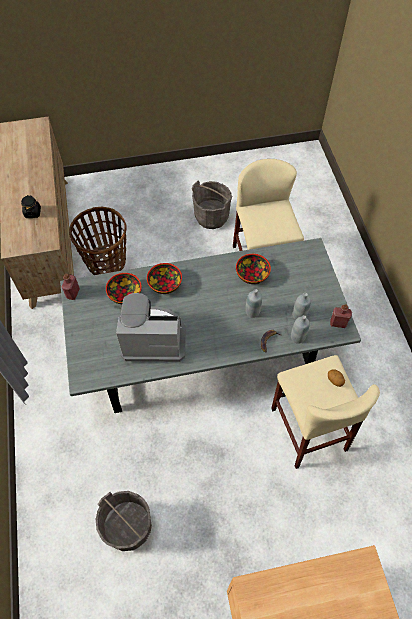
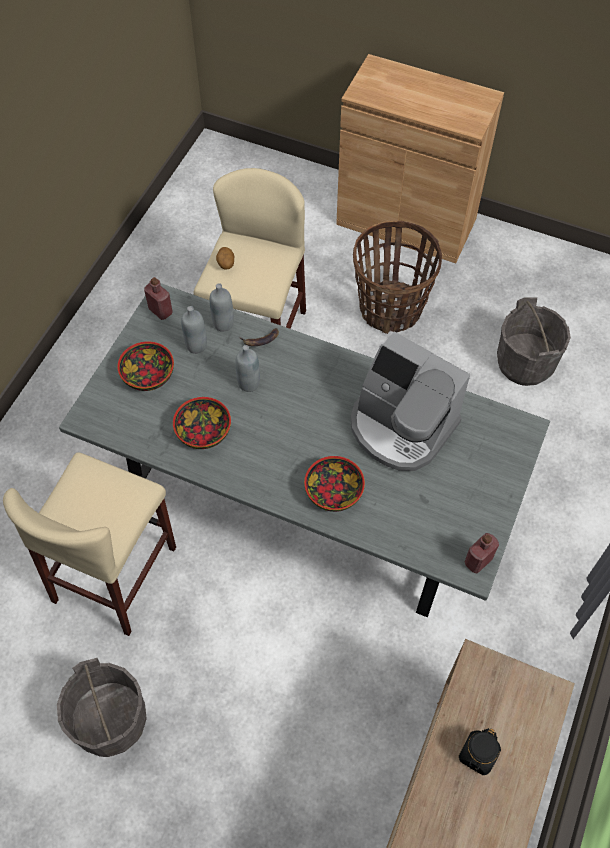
camera: 145 degrees left, 0 degrees up
(106, 261) = (353, 749): basket -> basket (391, 308)
(124, 294) = (401, 512): bowl -> bowl (148, 376)

